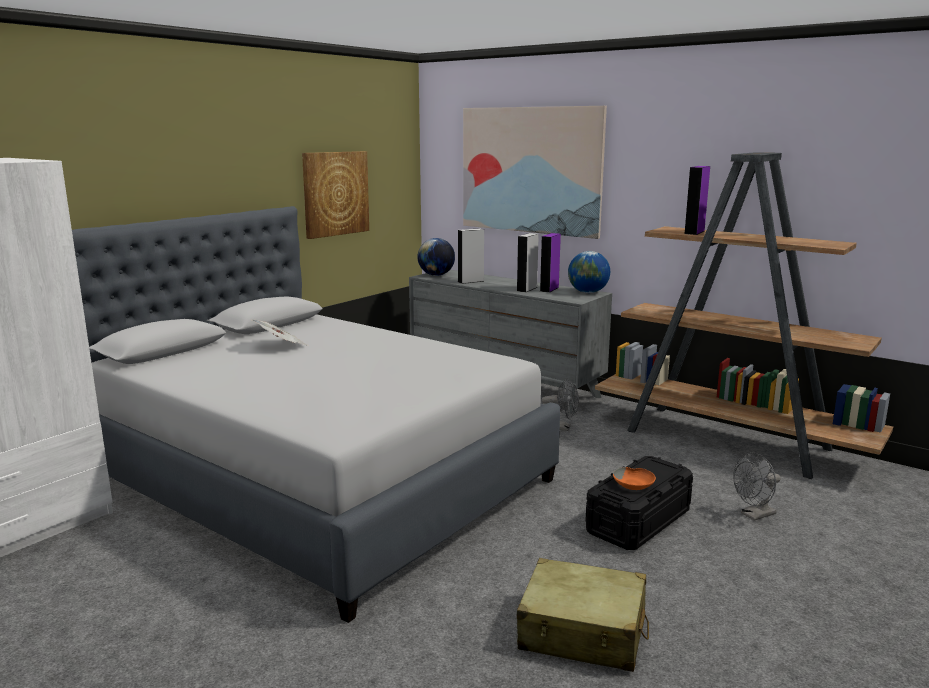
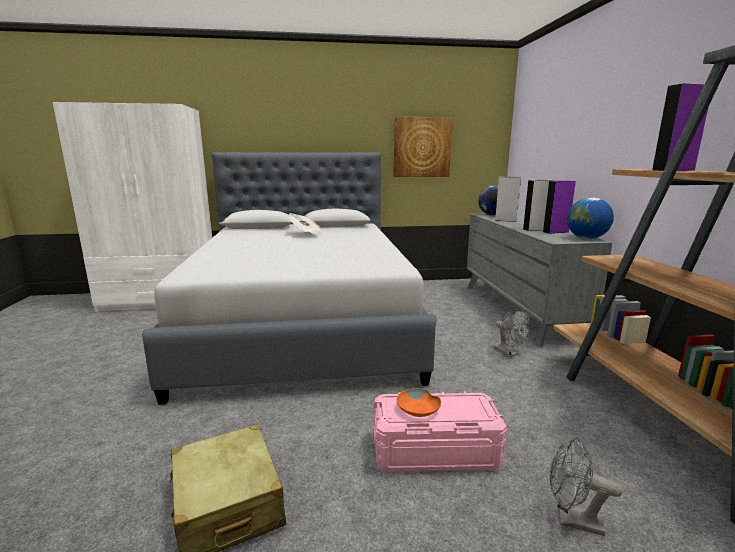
camera: 45 degrees right, 0 degrees up
(530, 170) = (571, 124): picture -> none
(638, 521) = (435, 452): black storage box -> pink storage box

